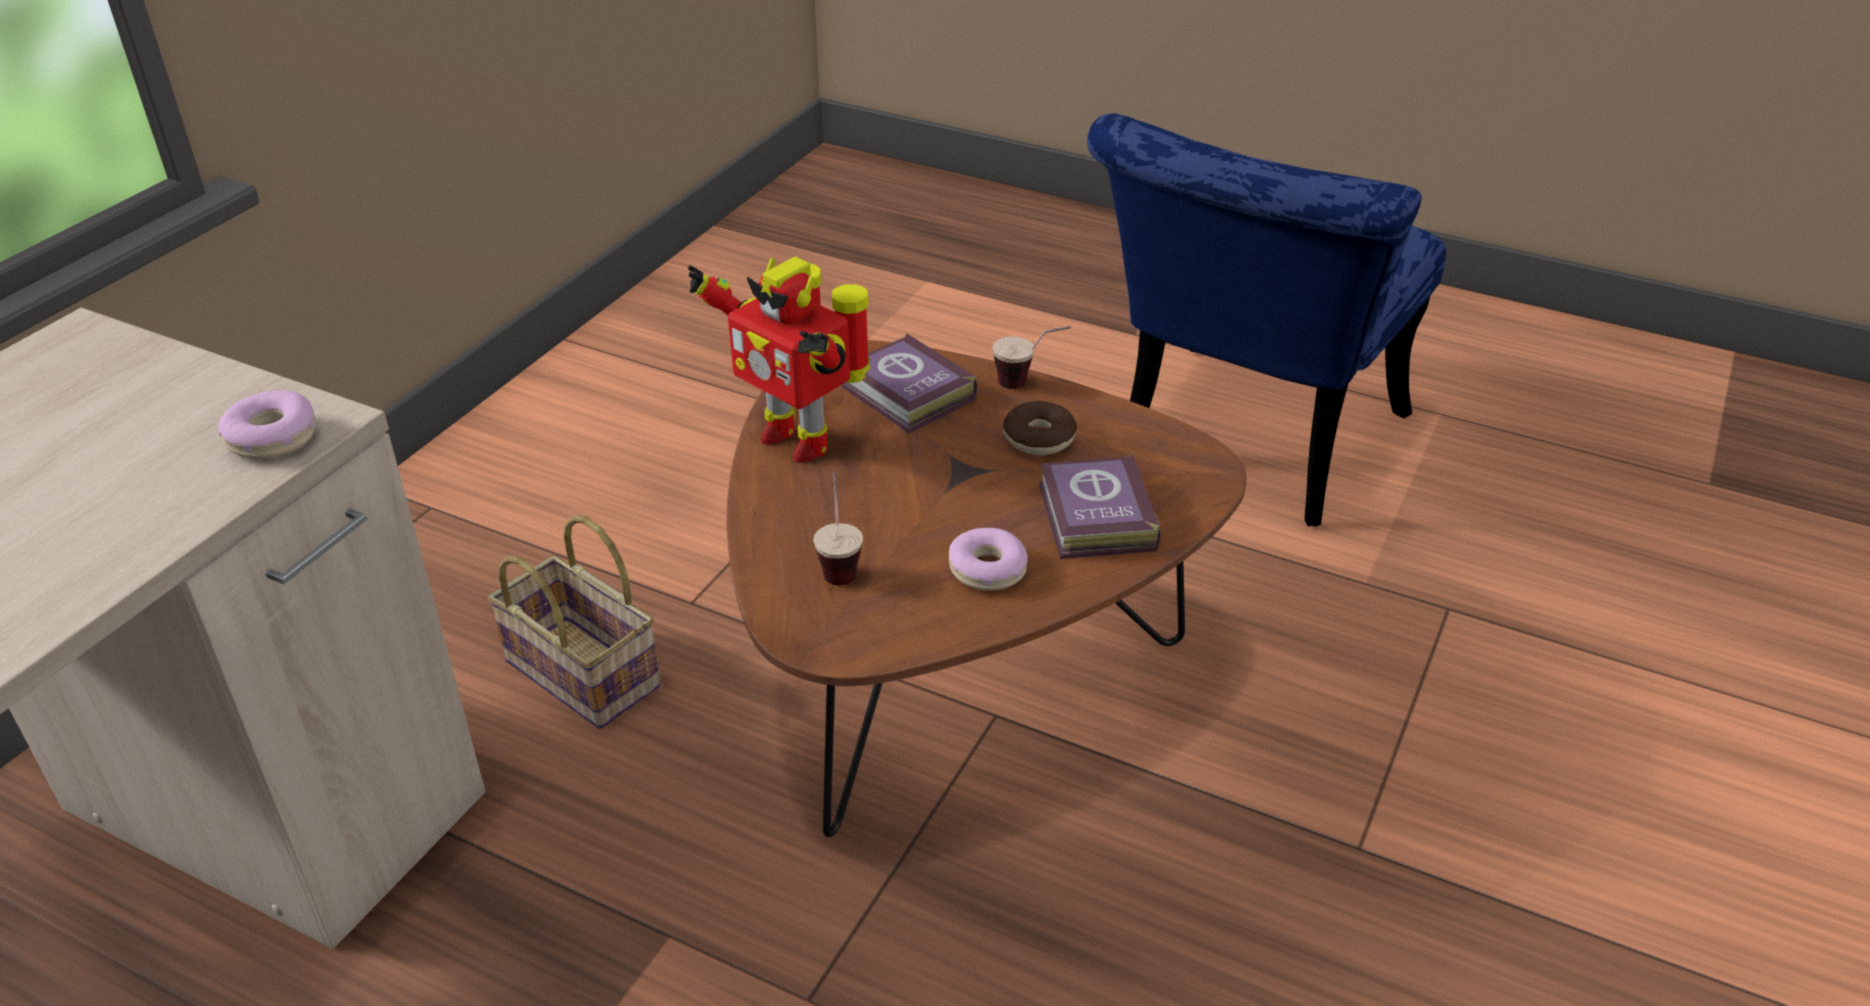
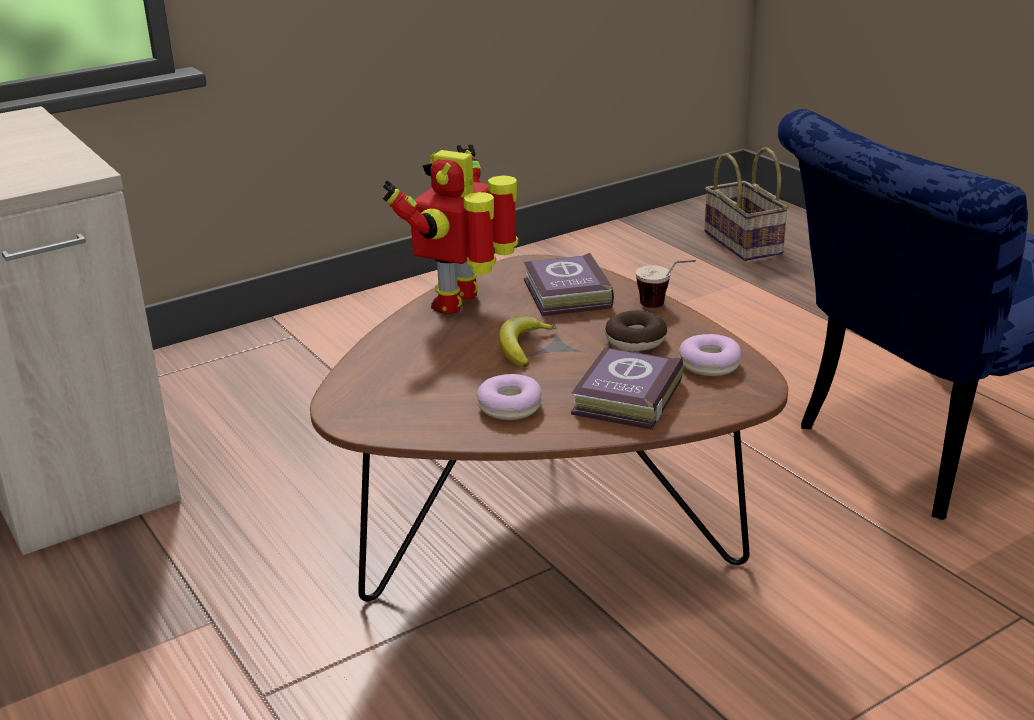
camera: 30 degrees right, 10 degrees down
(272, 437) = (48, 174): donut -> donut (709, 364)
(588, 674) = (301, 454): basket -> basket (745, 243)
(797, 438) = (461, 301): toy robot -> toy robot turned 45 degrees clockwise
(839, 562) = (411, 375): cup -> none
(927, 483) = (522, 347): none -> banana

